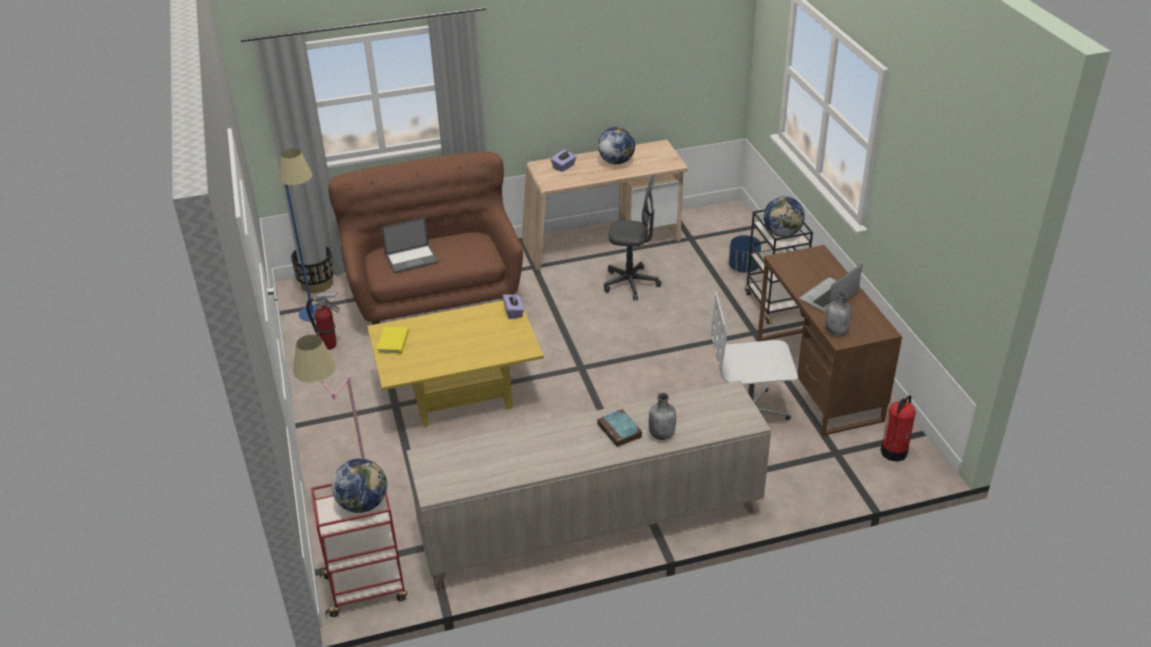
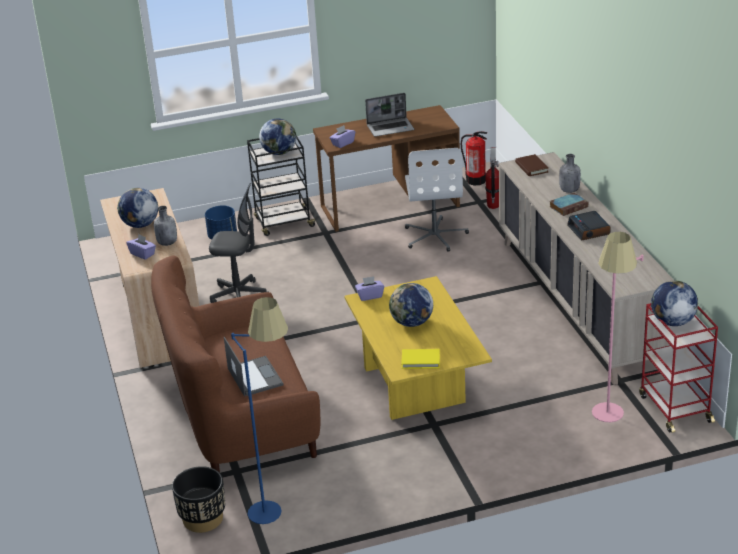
camera: 90 degrees left, 5 degrees down
(330, 345) = (331, 486): fire extinguisher -> fire extinguisher (493, 205)
(458, 338) = (411, 323): none -> globe
(559, 443) = (589, 230): none -> alarm clock
(631, 284) = (239, 296): grey office chair -> grey office chair turned 90 degrees clockwise
(725, 406) = (531, 167): none -> brown book
(785, 265) = (342, 143): none -> purple tissue box
(828, 297) = (391, 128): laptop -> laptop turned 60 degrees counterclockwise
(836, 331) = (435, 126): grey bottle -> grey bottle (167, 243)

